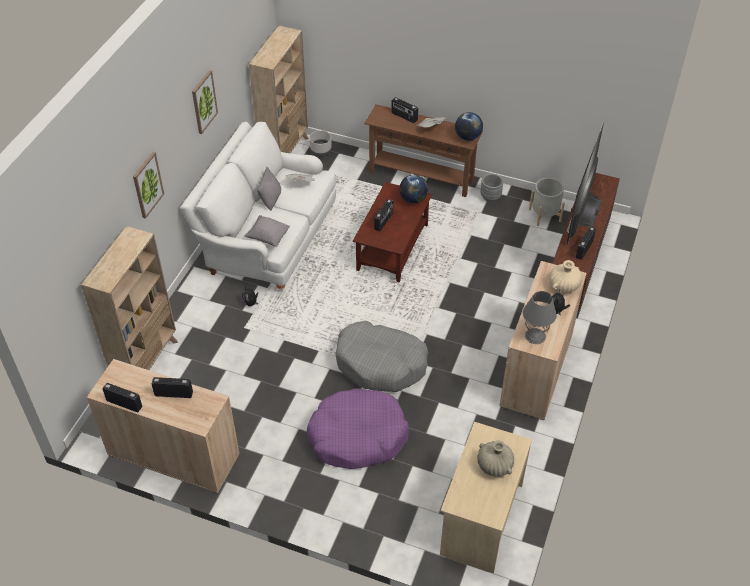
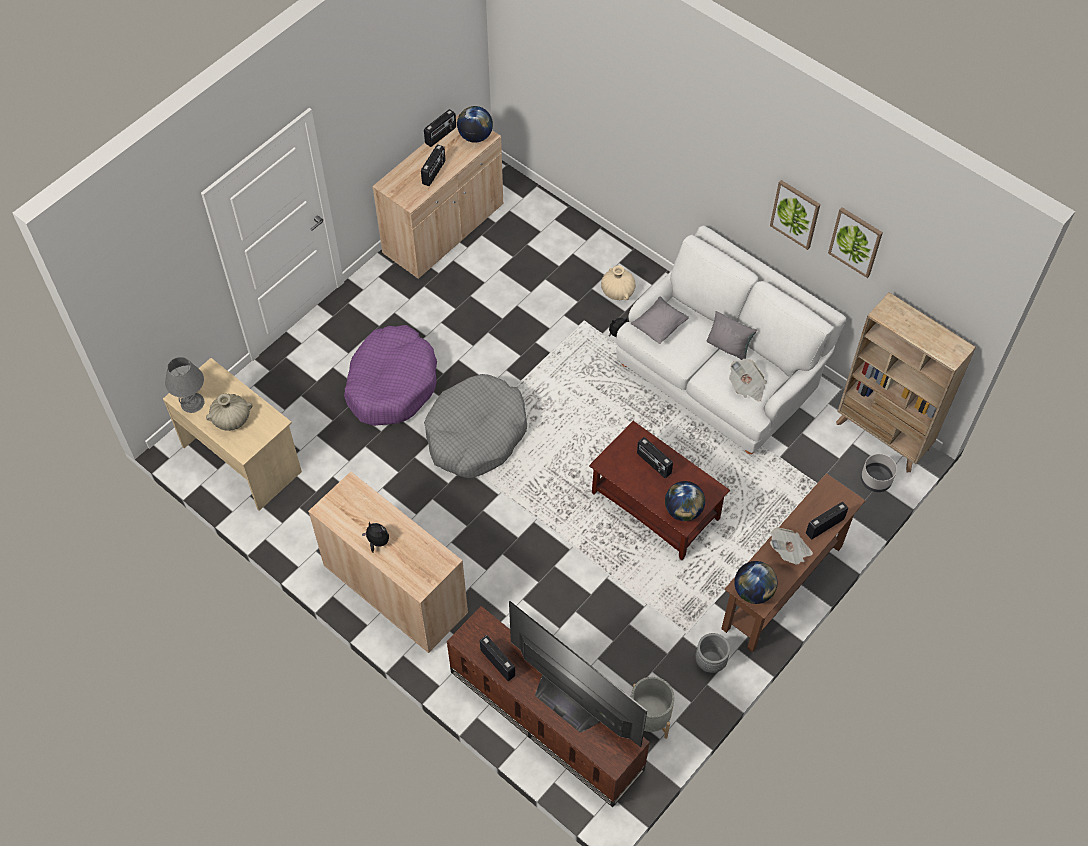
camera: 110 degrees right, 10 degrees up
(119, 377) = (475, 136): none -> globe
(147, 185) = (674, 147): picture -> picture (855, 241)
(147, 363) = (570, 228): beige bookcase -> none
(535, 336) = (352, 503): grey table lamp -> grey table lamp (192, 402)
(564, 285) = (410, 567): beige vase -> beige vase (617, 291)

